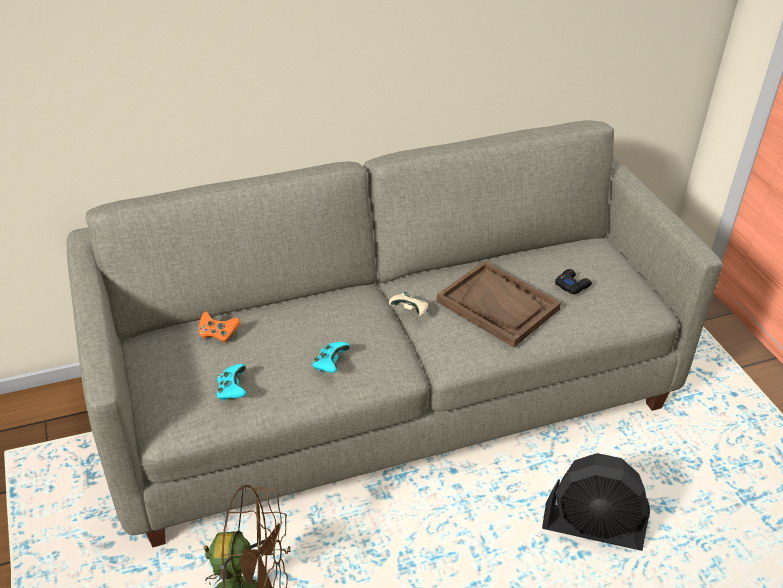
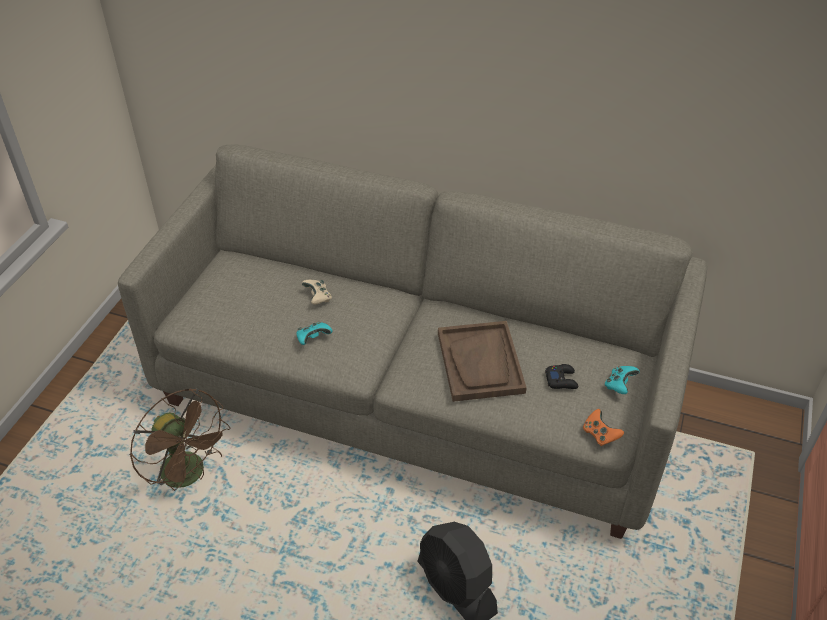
camera: 40 degrees right, 5 degrees up
(218, 334) = (269, 276): orange game controller -> orange game controller (600, 434)
(232, 391) = (235, 321): turquoise game controller -> turquoise game controller (619, 385)
(410, 311) = (412, 331): beige game controller -> beige game controller (318, 298)

